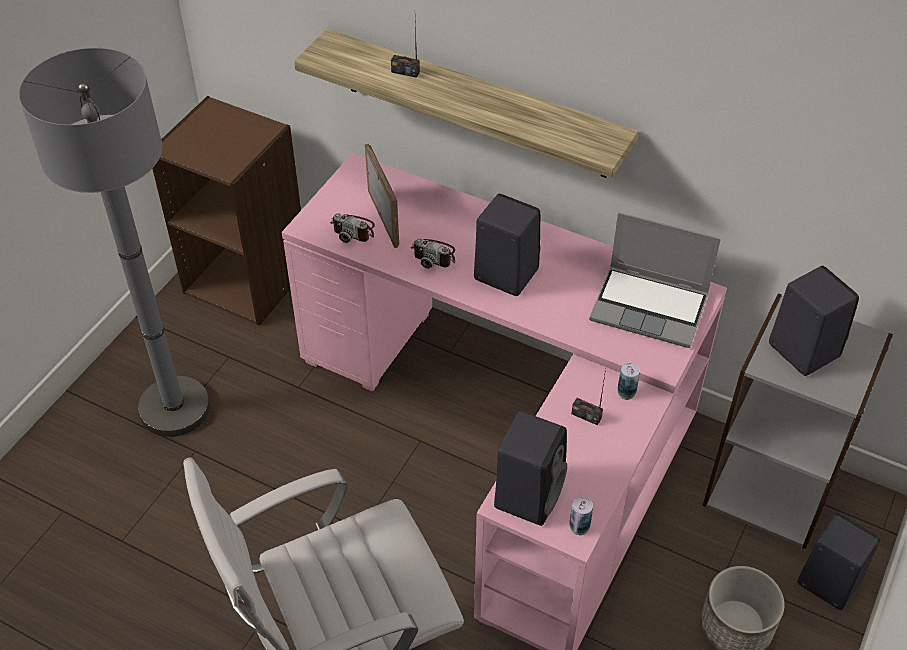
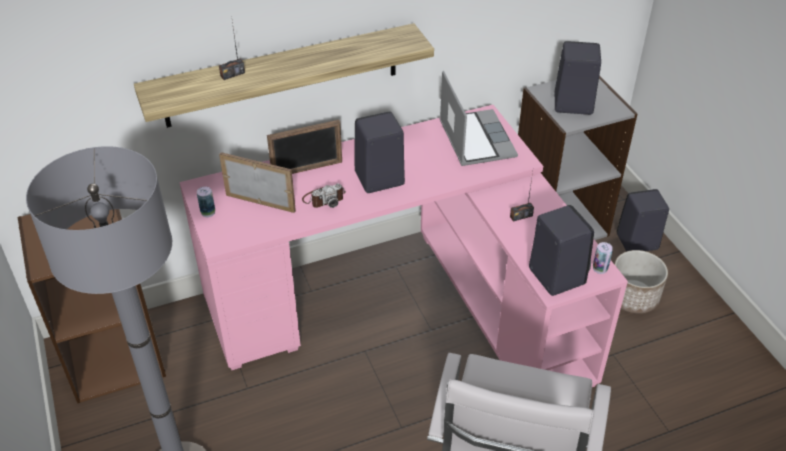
camera: 50 degrees left, 5 degrees down
(354, 230) = (253, 222): camera -> none
(460, 218) = (307, 169): none -> picture frame
(626, 392) = (520, 190): can -> can (208, 212)
(651, 307) = (475, 139): laptop -> laptop turned 75 degrees counterclockwise

